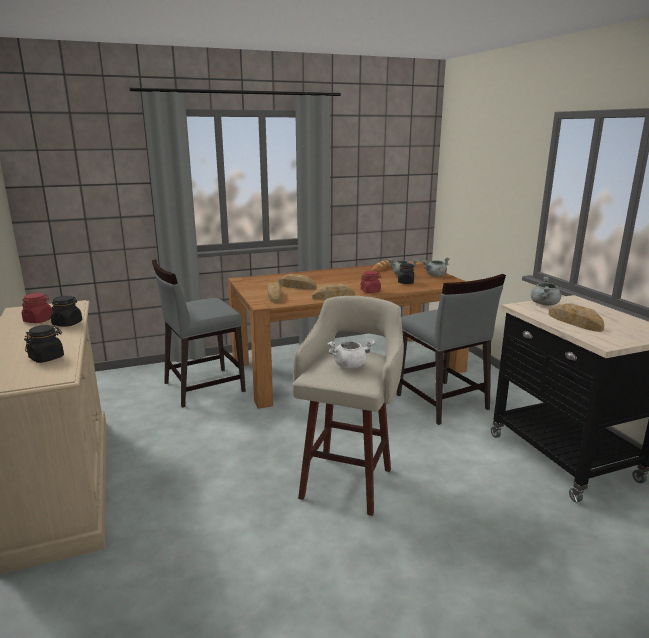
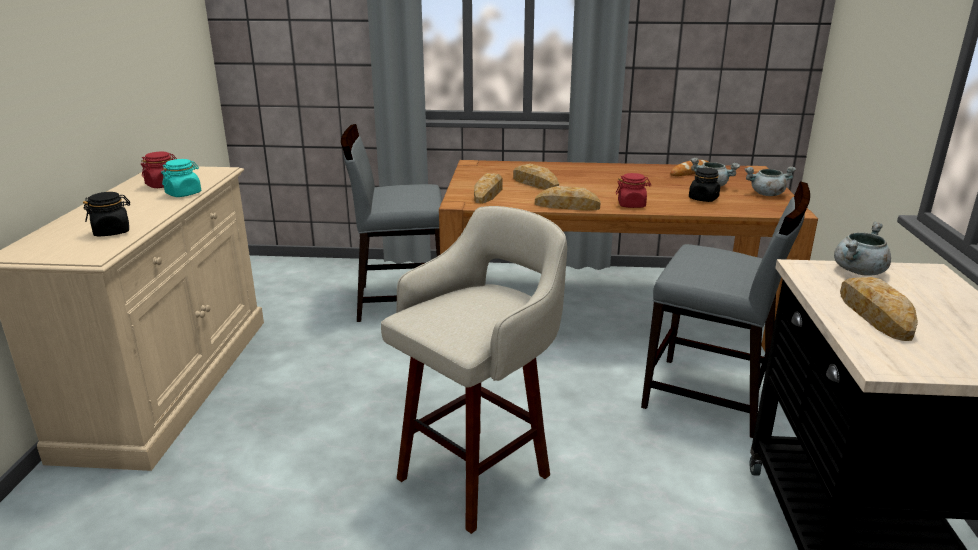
camera: 25 degrees right, 5 degrees up
(67, 323) = (184, 193): black jar -> turquoise jar
(350, 365) = (470, 312): white cooking pot -> none
(442, 402) = (709, 397): grey chair -> grey chair turned 60 degrees counterclockwise

